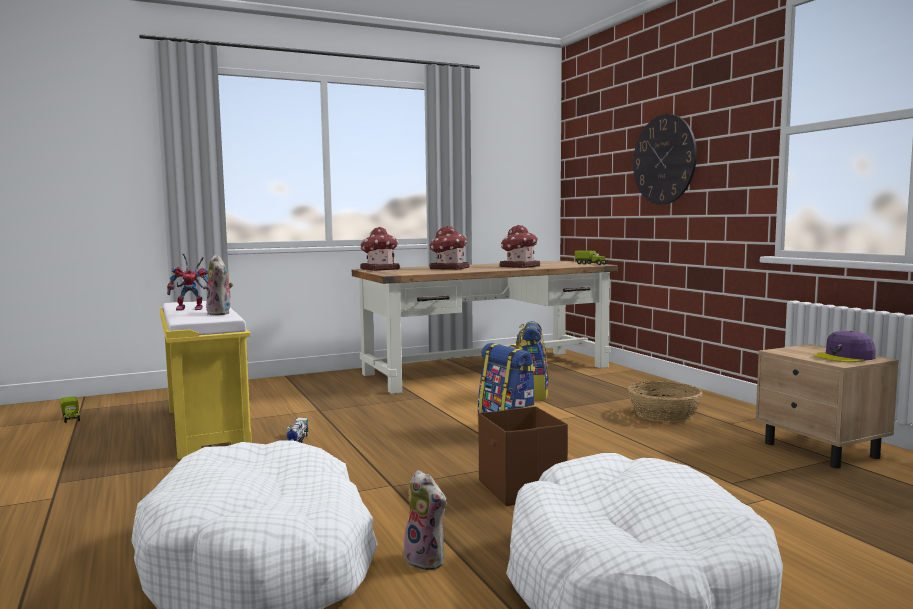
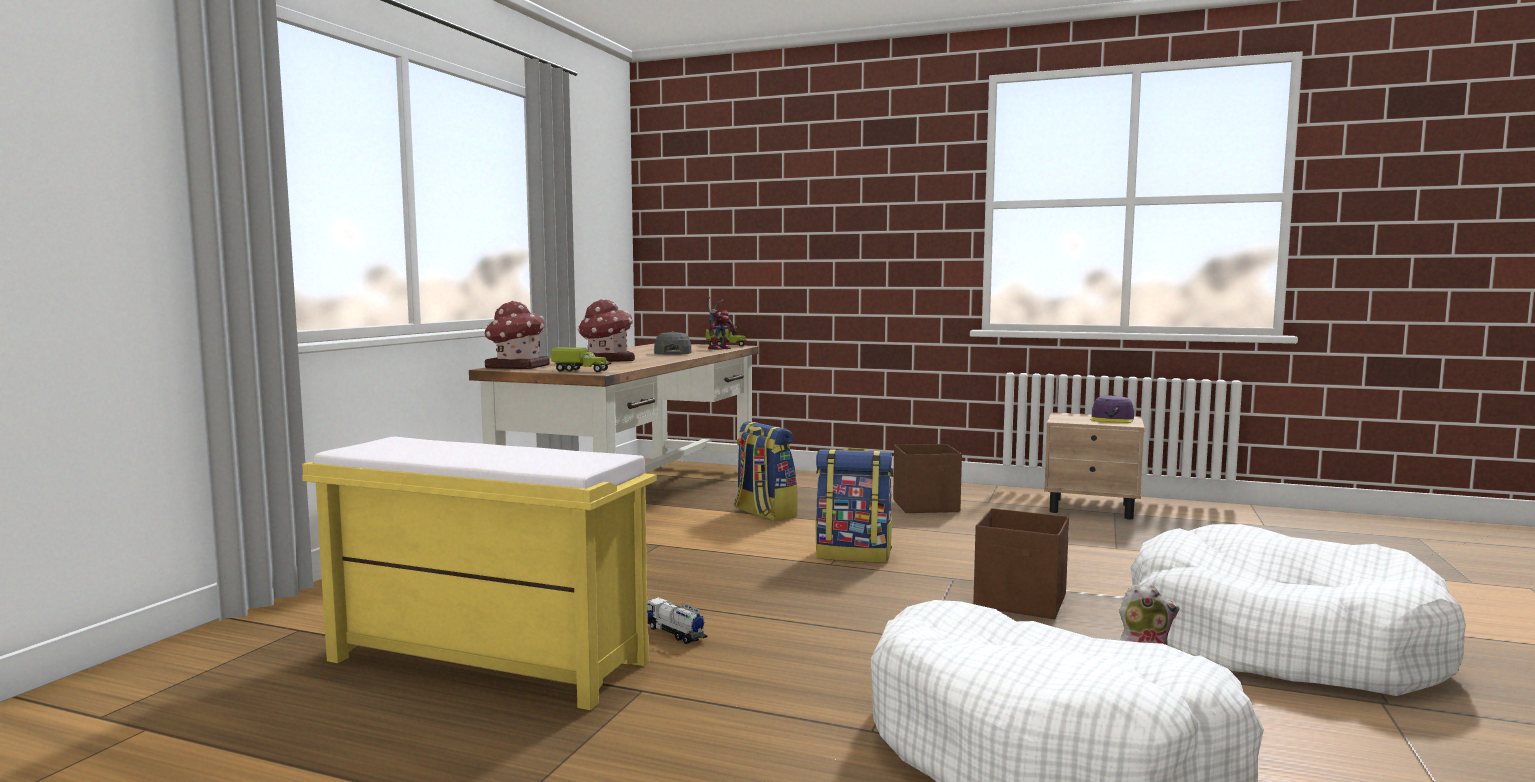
camera: 45 degrees left, 0 degrees up
(71, 418) = (133, 735): toy truck -> toy truck (581, 371)
(192, 309) = (455, 454): toy robot -> toy robot (719, 349)
(221, 313) = (553, 453): plush toy -> none
(519, 266) = (672, 353): toy house -> grey cap
(664, 159) = (823, 223): wall clock -> none
(664, 414) = (927, 506): basket -> brown storage box

